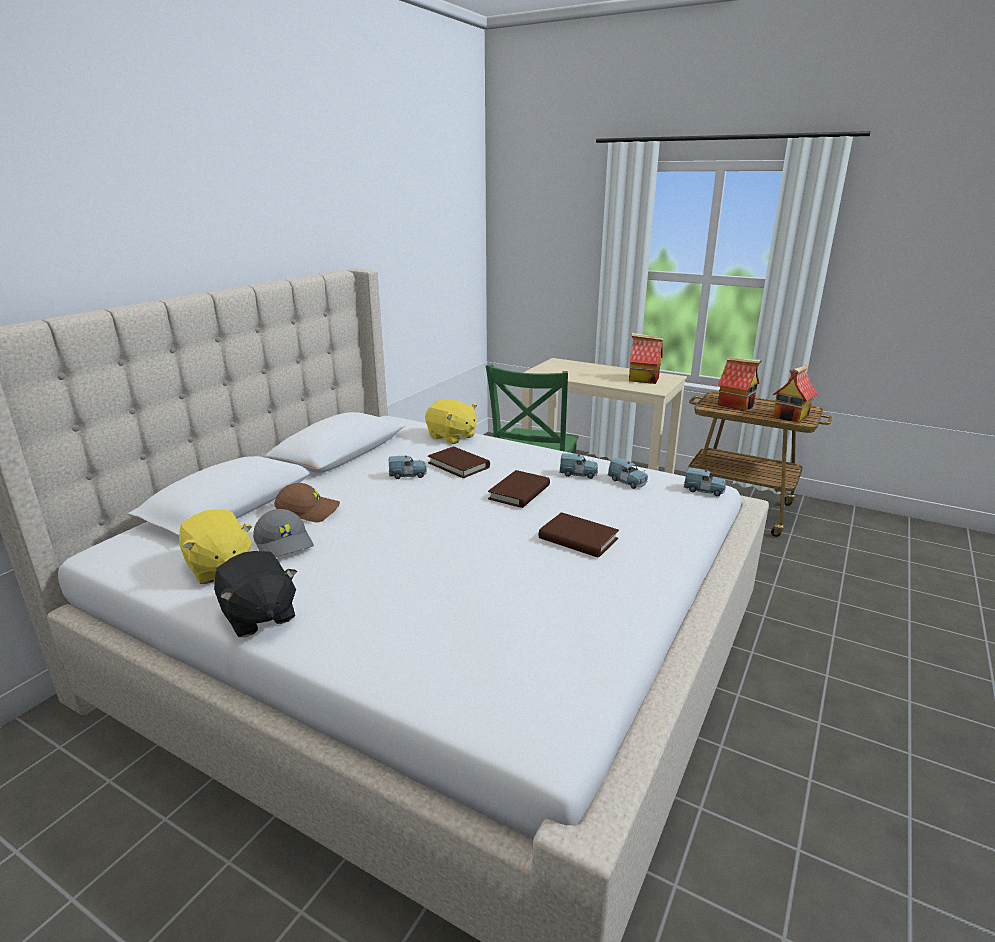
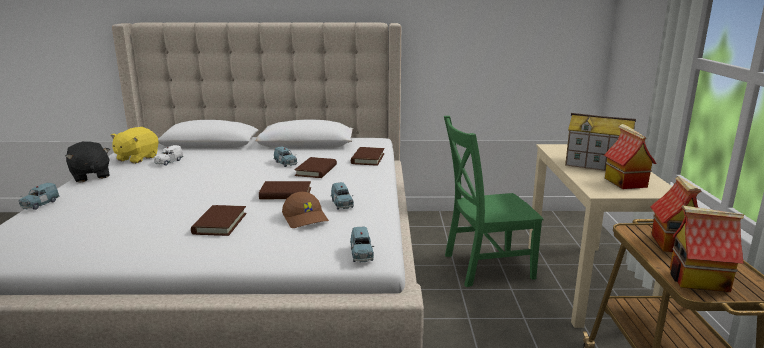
camera: 60 degrees right, 5 degrees down
(258, 616) = (90, 176): black plush toy -> black plush toy turned 60 degrees counterclockwise
(285, 543) = (168, 162): grey cap -> white toy car
(309, 511) = (212, 156): brown cap -> brown cap (306, 218)
(451, 437) = (368, 158): yellow plush toy -> brown book
(596, 374) = (597, 164): none -> toy house
(627, 482) = (346, 222): blue toy car -> blue toy car (40, 204)

